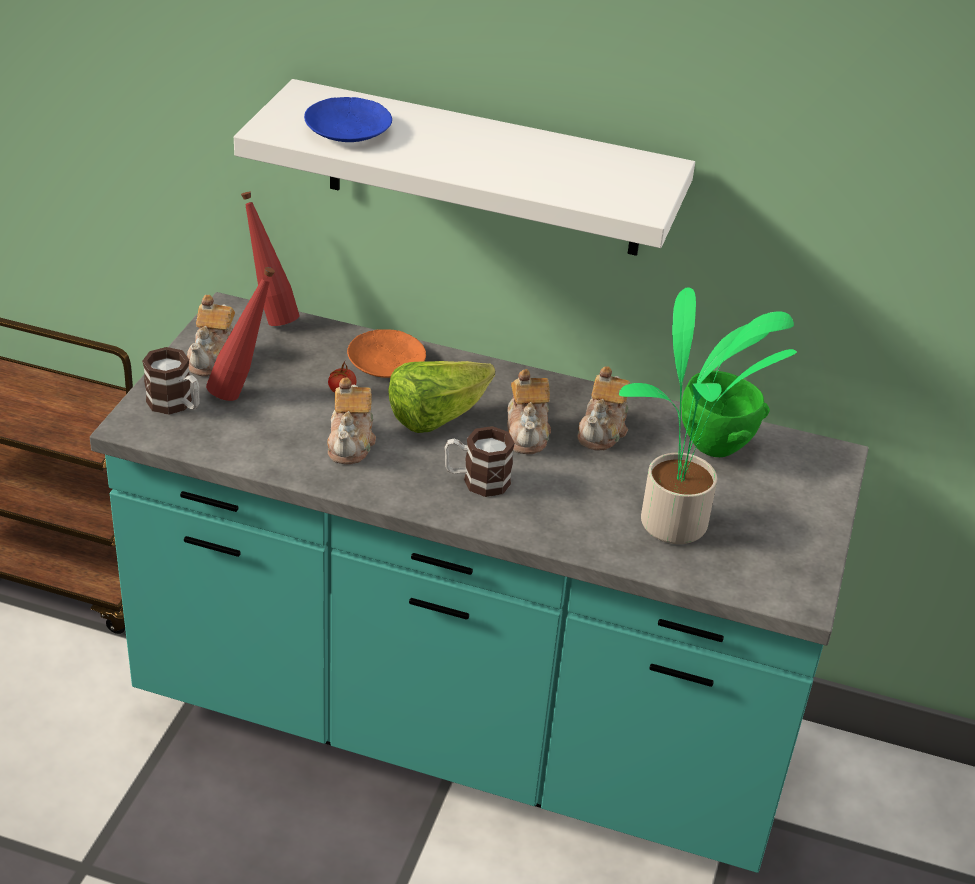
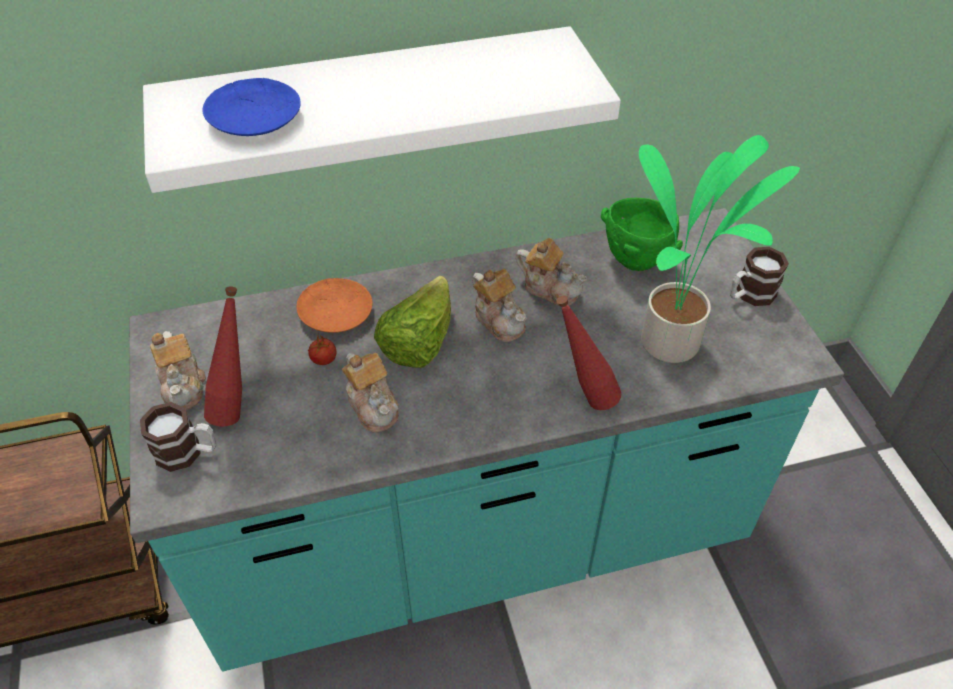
camera: 30 degrees left, 10 degrees up
(270, 317) = (200, 317): red bottle -> red bottle (583, 398)
(476, 480) = (501, 385): mug -> mug (749, 295)
(603, 431) = (550, 288): teapot -> teapot turned 45 degrees counterclockwise

